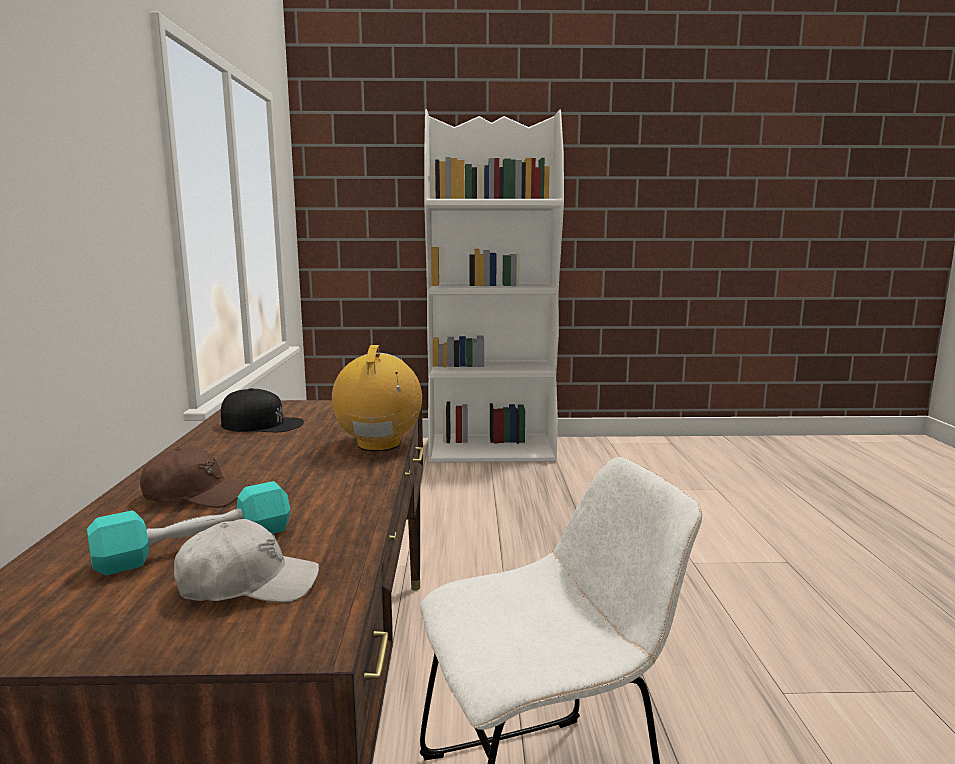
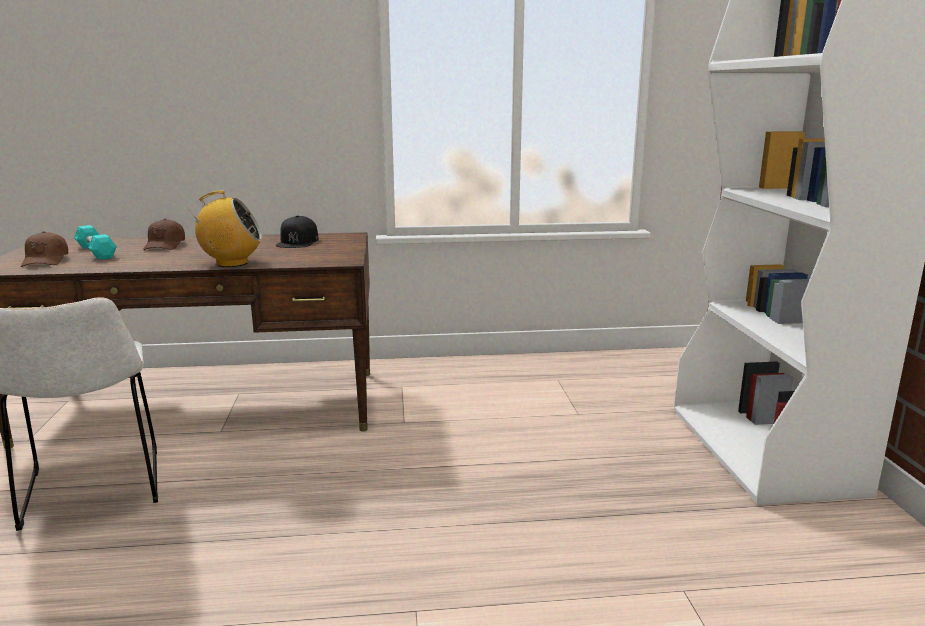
camera: 85 degrees right, 5 degrees up
(248, 584) = (46, 260): white cap -> brown cap

